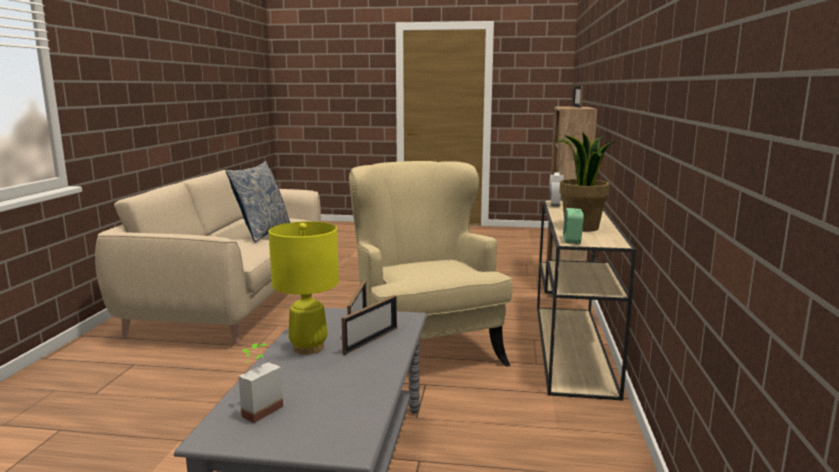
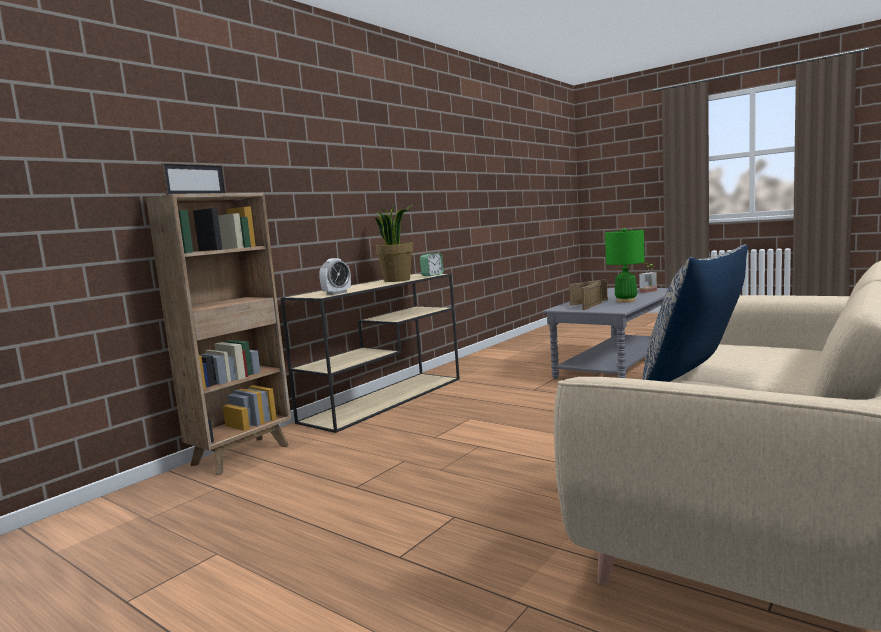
camera: 150 degrees left, 5 degrees down
(308, 347) = (626, 301): yellow table lamp -> green table lamp
(424, 352) = (511, 408): beige armchair -> none

